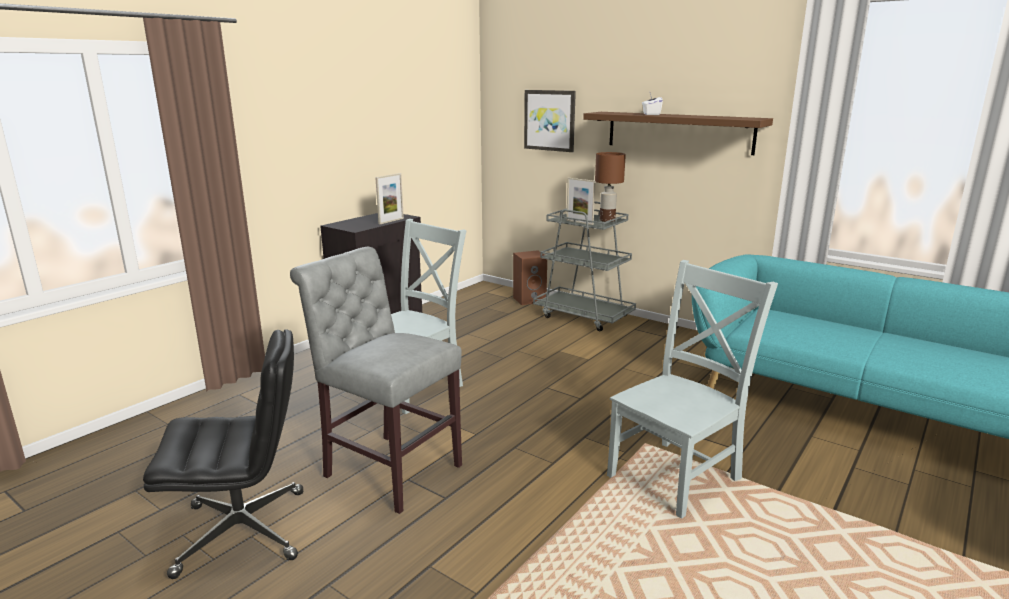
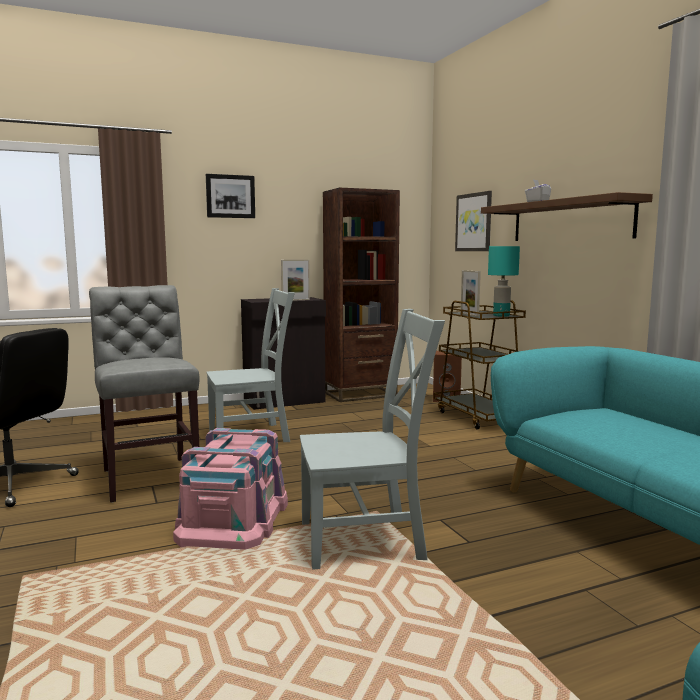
camera: 30 degrees right, 10 degrees down
(299, 100) = (230, 196): none -> picture
(443, 308) = (360, 394): none -> brown bookcase
(545, 490) = (235, 518): none -> pink storage box
(583, 316) = (479, 417): grey cart -> brown cart
(606, 220) = (501, 315): brown table lamp -> turquoise table lamp

